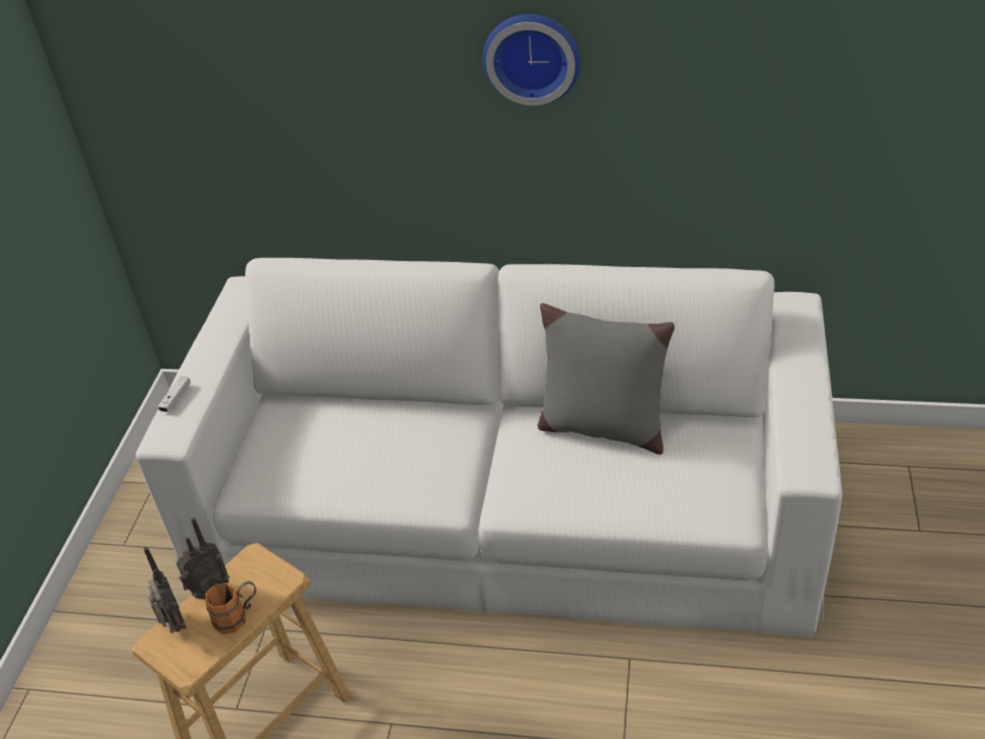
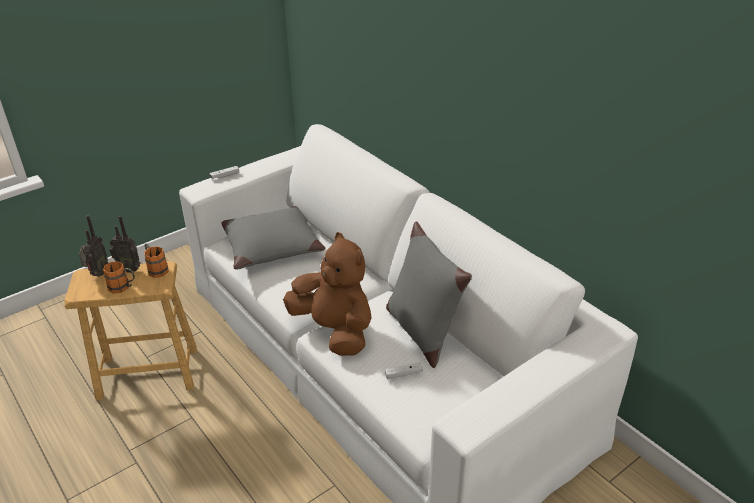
camera: 40 degrees right, 5 degrees down
(245, 566) = (156, 269): none -> orange mug
(311, 451) = (272, 246): none -> grey pillow
(515, 490) = (334, 330): none -> brown plush toy
(532, 56) = (491, 50): wall clock -> none
(643, 480) = (403, 374): none -> white game controller

